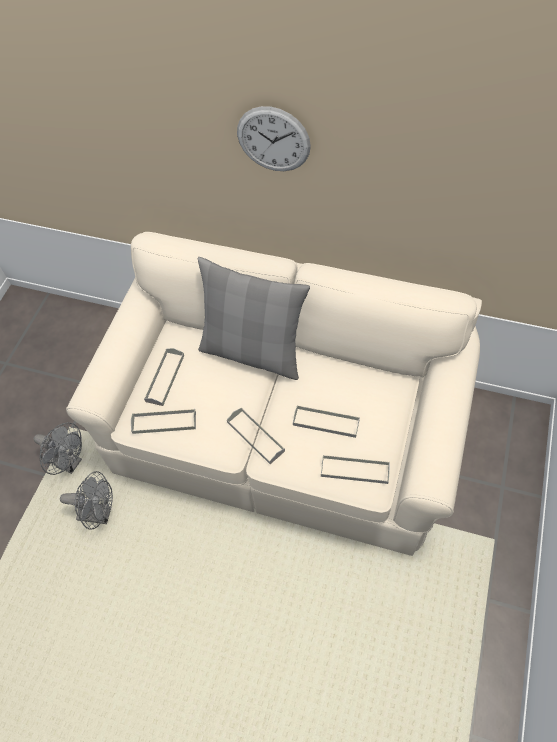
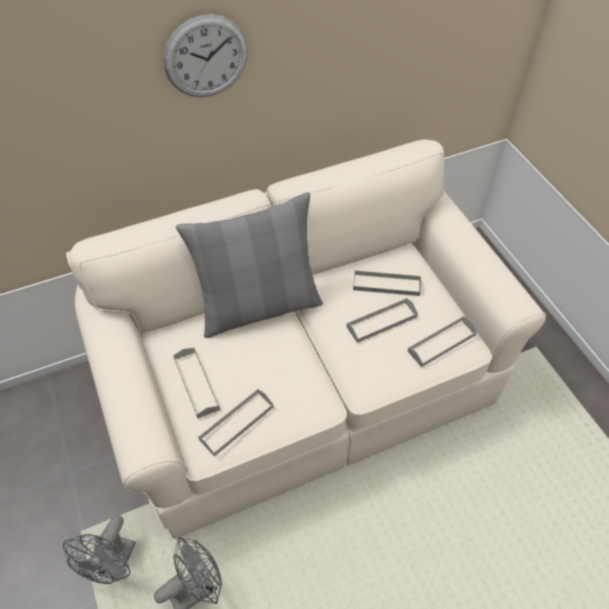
camera: 45 degrees left, 5 degrees down
(70, 462) = (114, 566): grey fan -> grey fan turned 120 degrees clockwise
(255, 436) = (334, 374): grey tray -> grey tray (386, 285)

